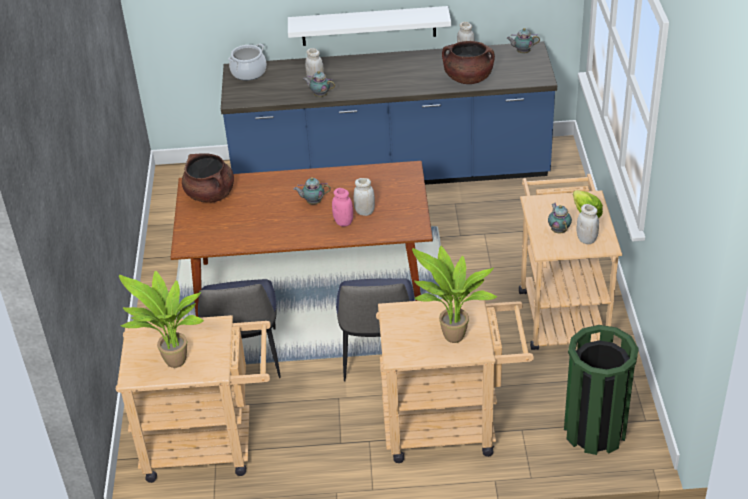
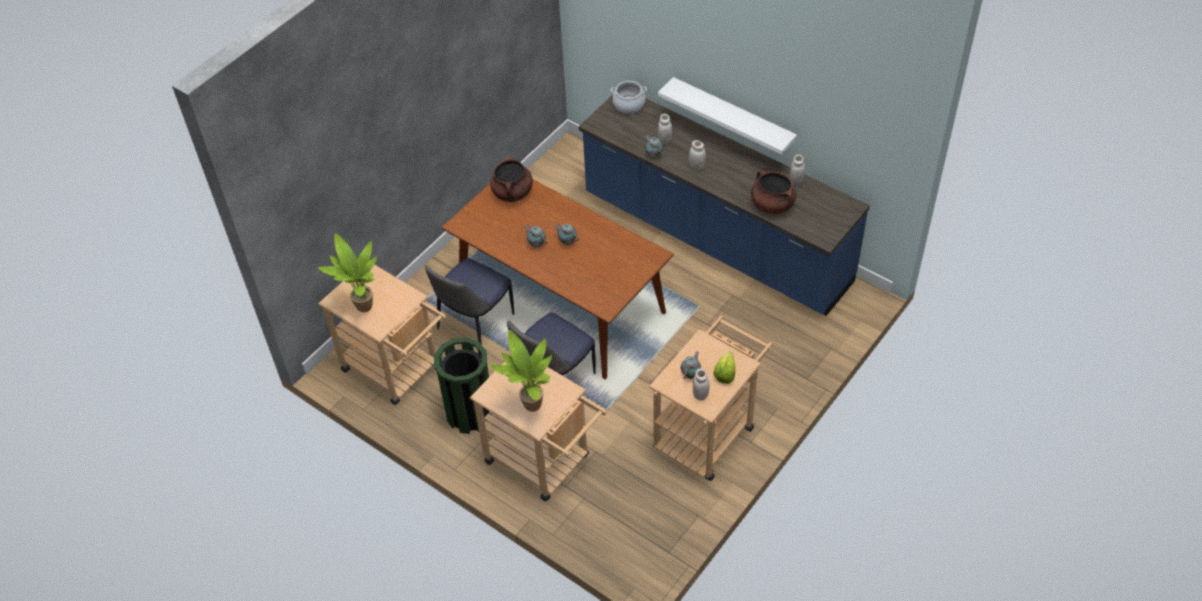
camera: 40 degrees right, 10 degrees up
(343, 222) = (568, 270): pink jar -> none
(364, 212) = (590, 271): white jar -> white jar (697, 166)
(522, 52) = (840, 205): teapot -> teapot (536, 244)
(594, 430) = (628, 534): green trash can -> green trash can (470, 413)

